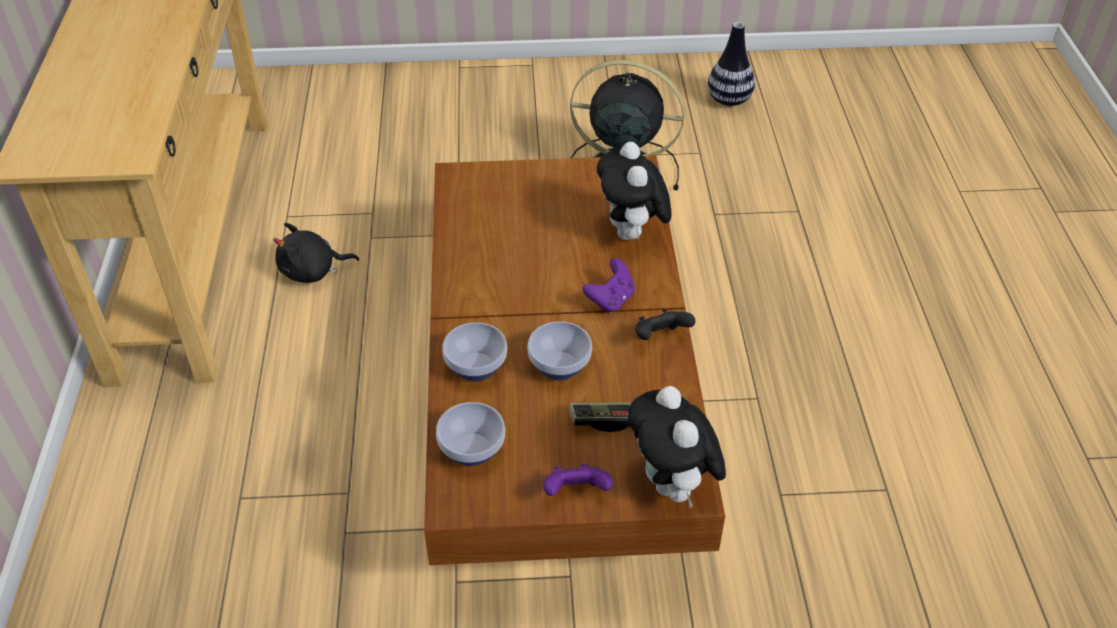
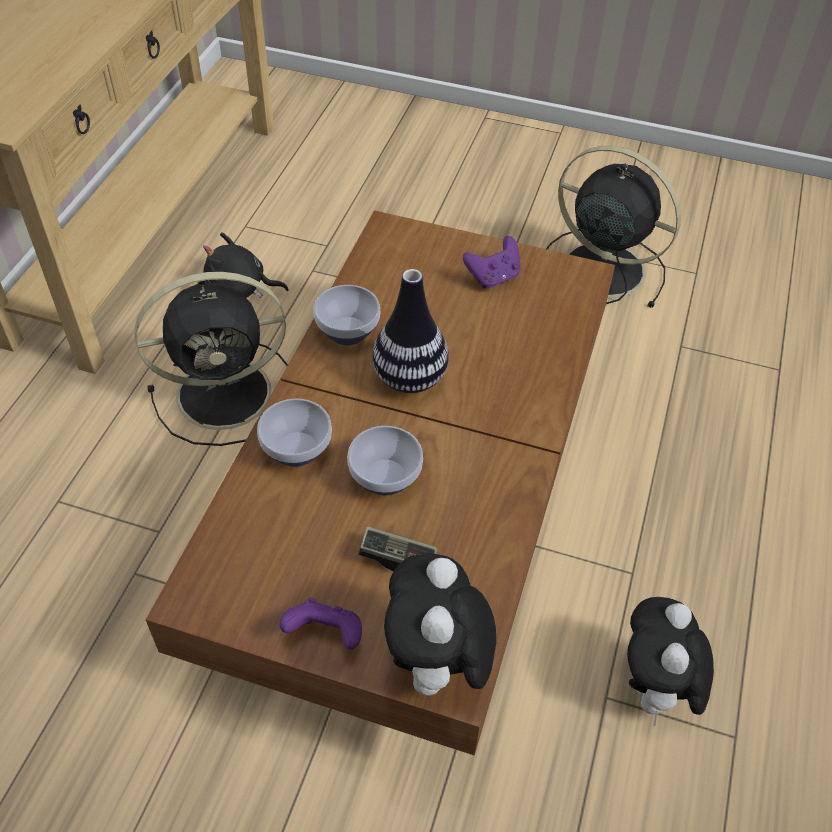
camera: 20 degrees right, 5 degrees up
(349, 361) = (228, 393): none -> black fan
(470, 450) = (241, 543): bowl -> bowl (346, 331)
(610, 300) = (480, 418): purple game controller -> purple game controller (493, 277)
(632, 234) = (542, 349): plush toy -> plush toy (654, 690)
(660, 337) = (513, 480): black game controller -> none
(729, 100) = (756, 223): vase -> vase (410, 378)

